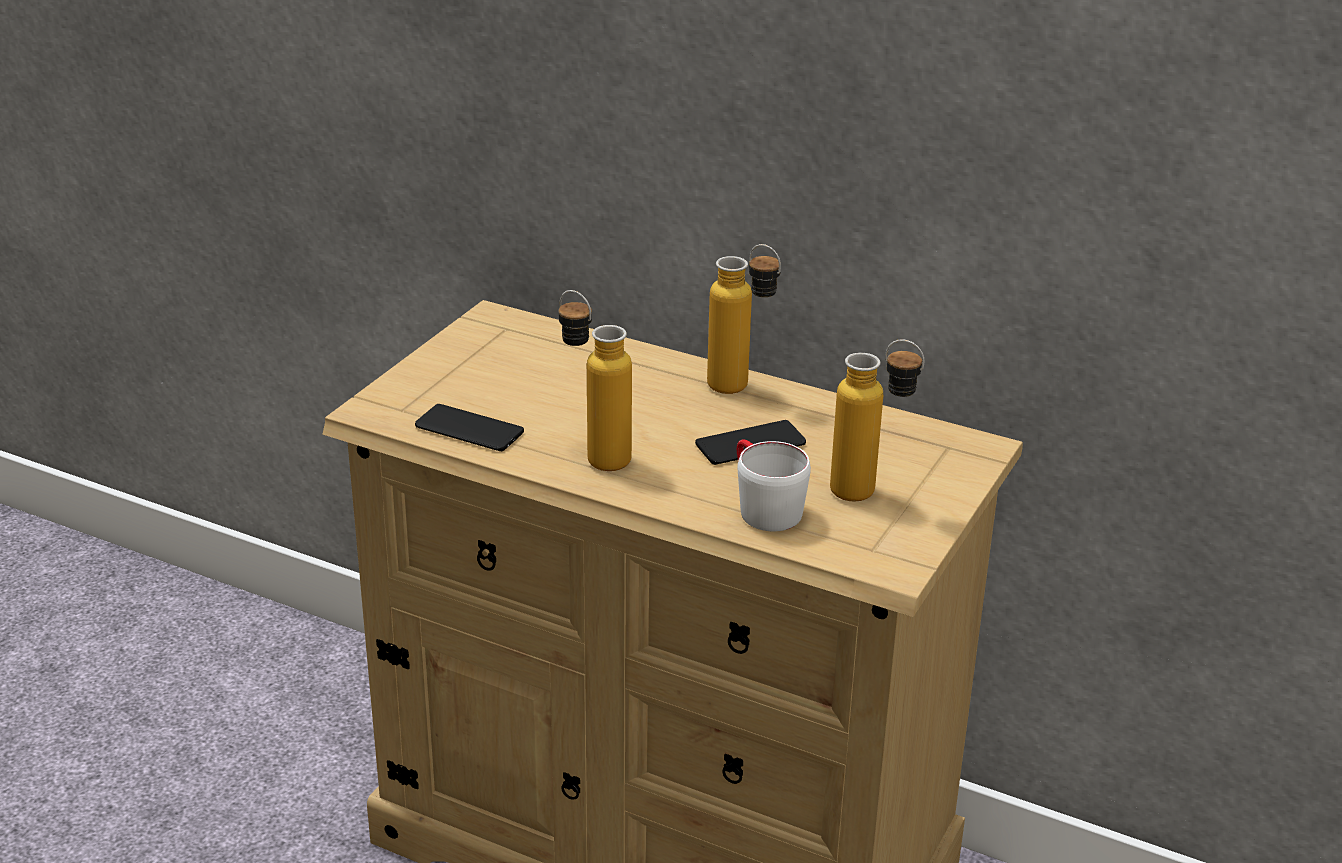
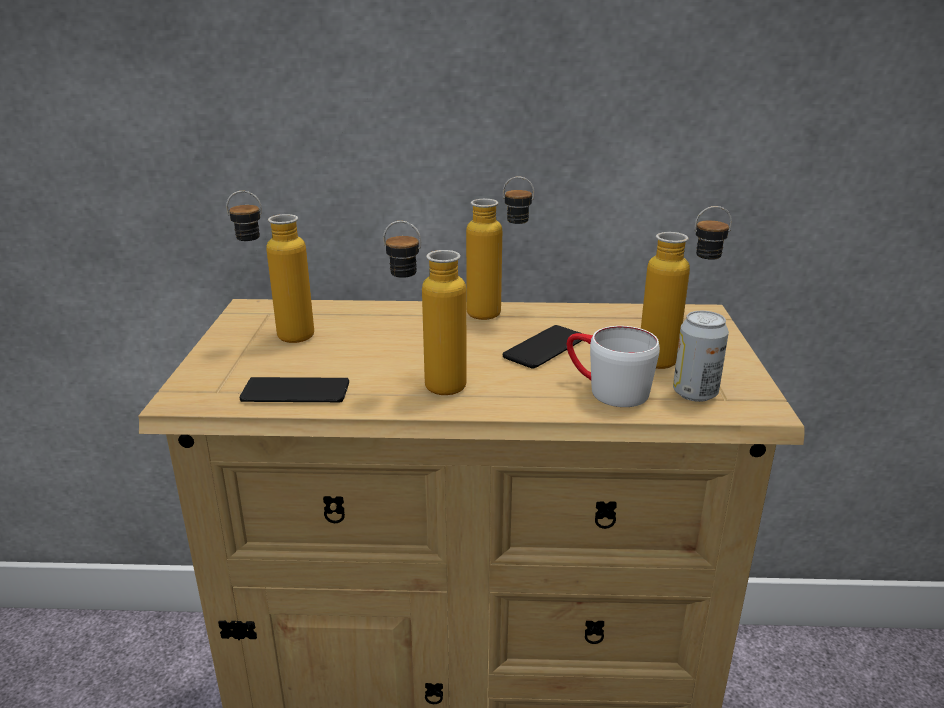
camera: 25 degrees left, 5 degrees down
(496, 363) = (280, 337): none -> bottle
(848, 535) = (695, 393): none -> can

